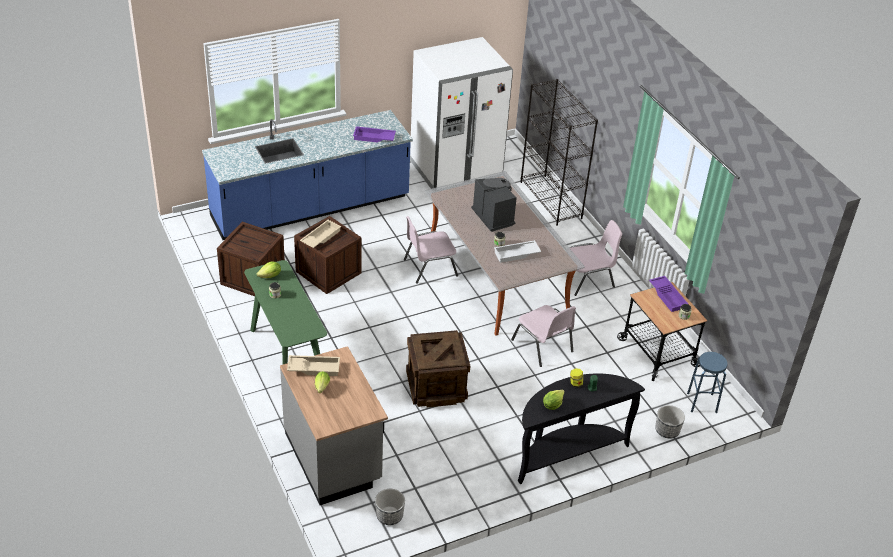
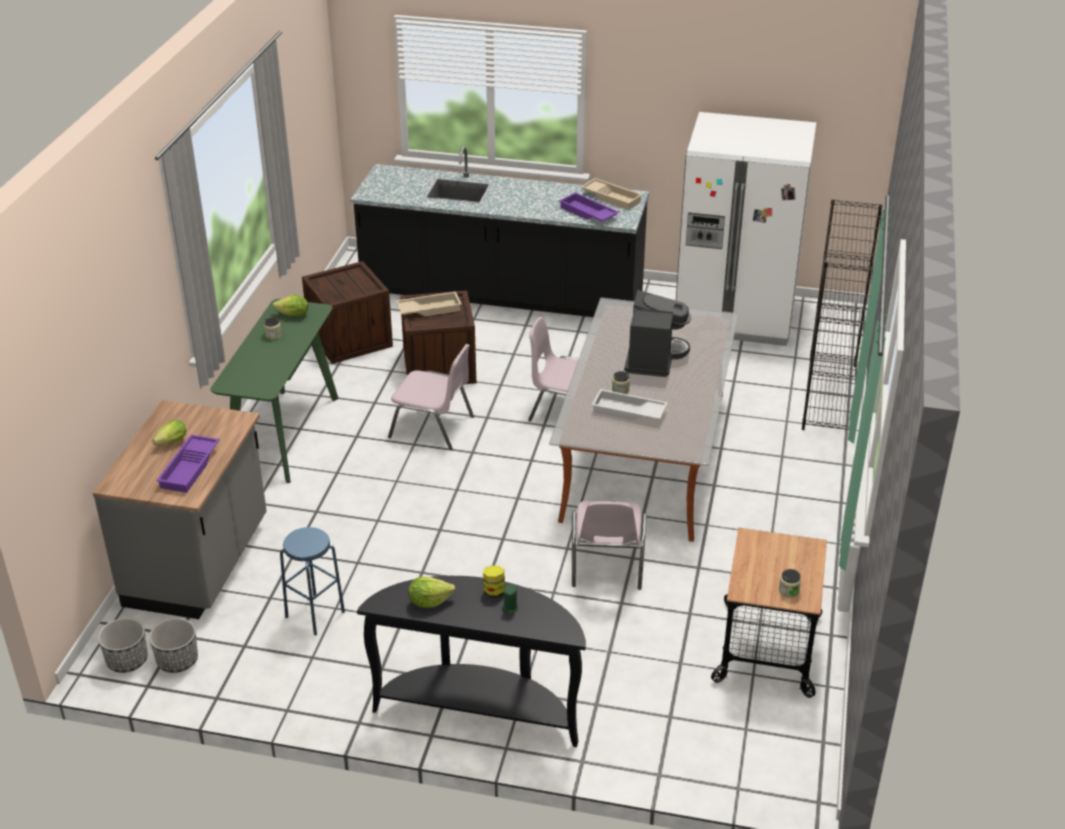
camera: 40 degrees right, 5 degrees down
(310, 208) = (502, 294): blue counter -> black counter
(314, 367) = (192, 419): beige tray -> beige tray (612, 197)
(436, 386) = (411, 545): crate -> none
(588, 279) = (771, 511): pink chair -> pink chair (433, 427)
(667, 431) = (659, 758): planter -> planter (127, 661)
(668, 296) = (795, 555): purple tray -> purple tray (190, 468)
(702, 403) = (759, 749): blue stool -> blue stool (315, 614)

